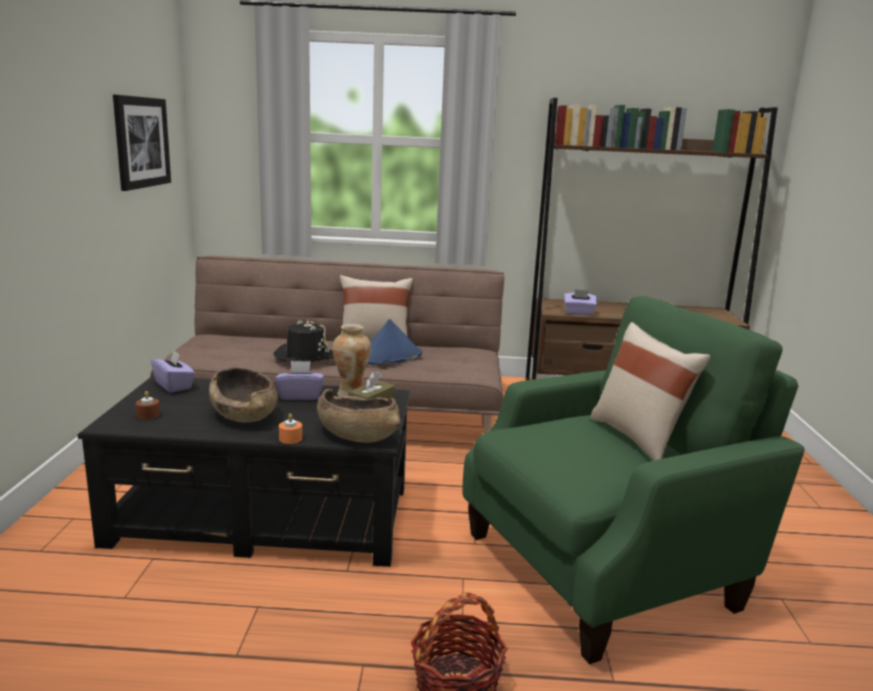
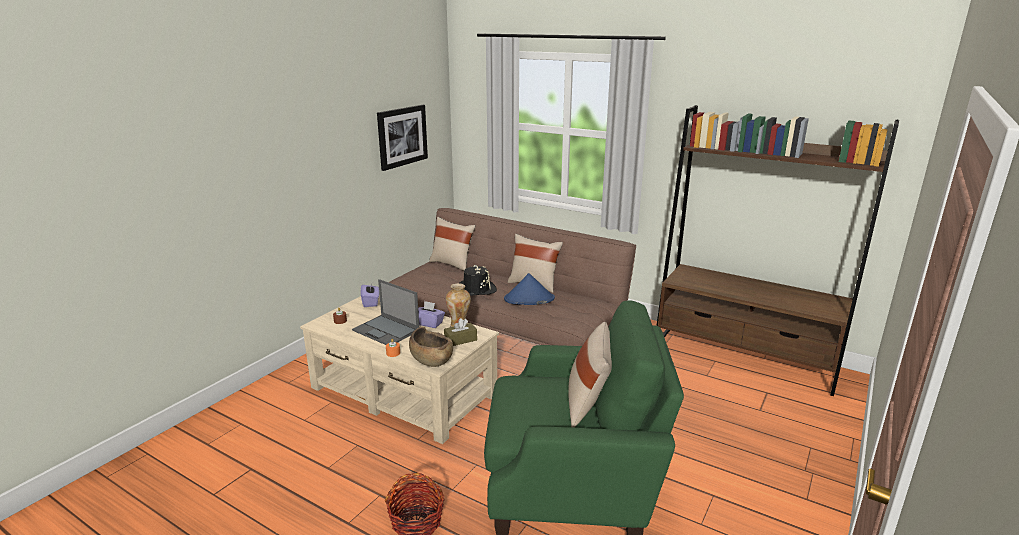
camera: 30 degrees right, 5 degrees up
(235, 335) = (452, 264): none -> beige pillow
(244, 414) = (386, 330): brown bowl -> laptop
(264, 516) = (403, 392): black coffee table -> beige coffee table
(579, 313) = (696, 285): purple tissue box -> none

